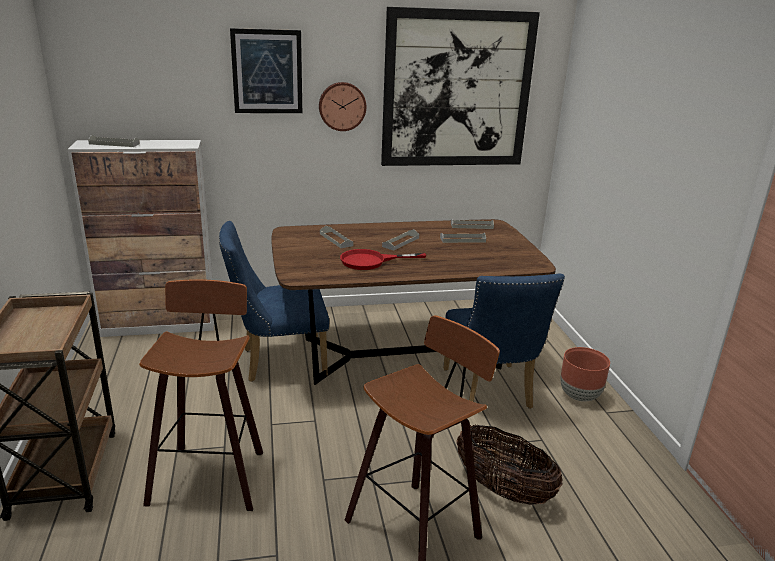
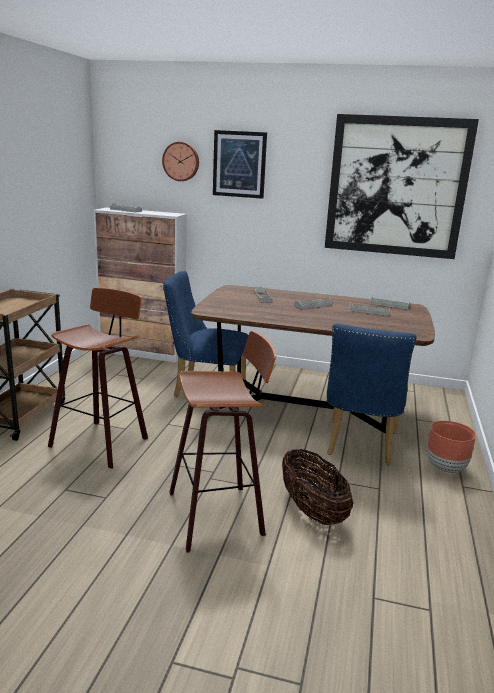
camera: 25 degrees right, 5 degrees down
(342, 106) = (295, 195): wall clock -> wall clock (181, 161)
(371, 261) = (274, 311): red frying pan -> none

